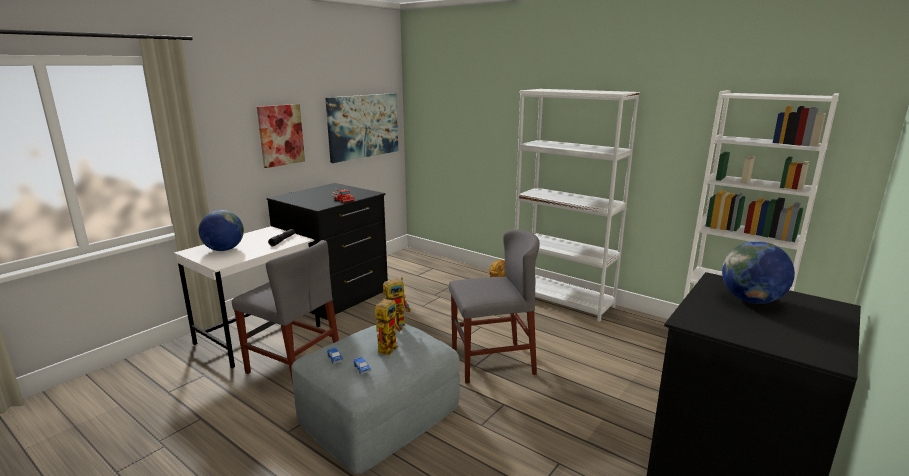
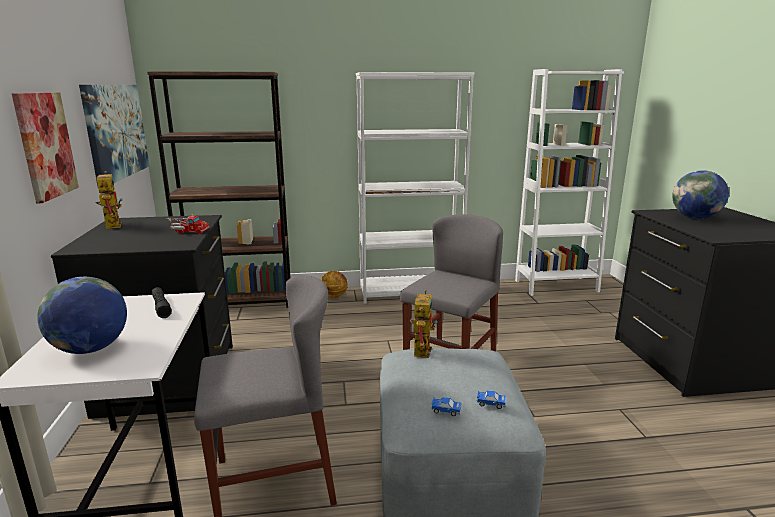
camera: 45 degrees left, 0 degrees up
(388, 346) = (466, 372): toy robot -> toy robot (112, 225)
(437, 264) = (239, 302): none -> brown bookcase

